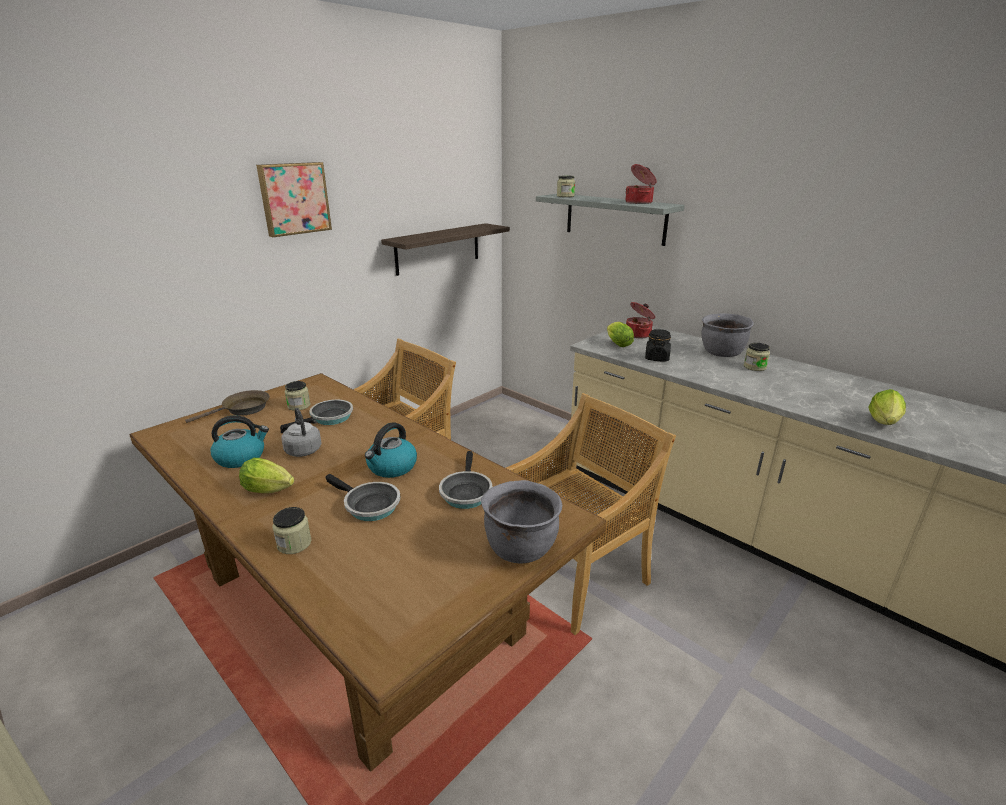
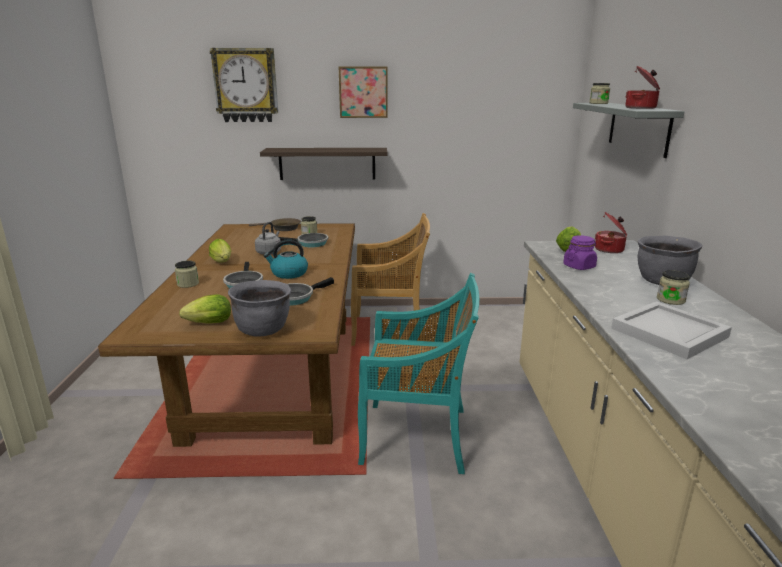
camera: 45 degrees right, 5 degrees down
(110, 203) = (246, 85): none -> wall clock
(241, 457) = (240, 246): kettle -> none
(438, 248) = (493, 147): shelf -> shelf (327, 163)
(576, 575) = (417, 436): beige chair -> turquoise chair
(656, 358) = (579, 266): black jar -> purple jar
(807, 394) = (671, 333): none -> white tray
(884, 424) = (696, 380): lettuce -> lettuce (207, 324)

